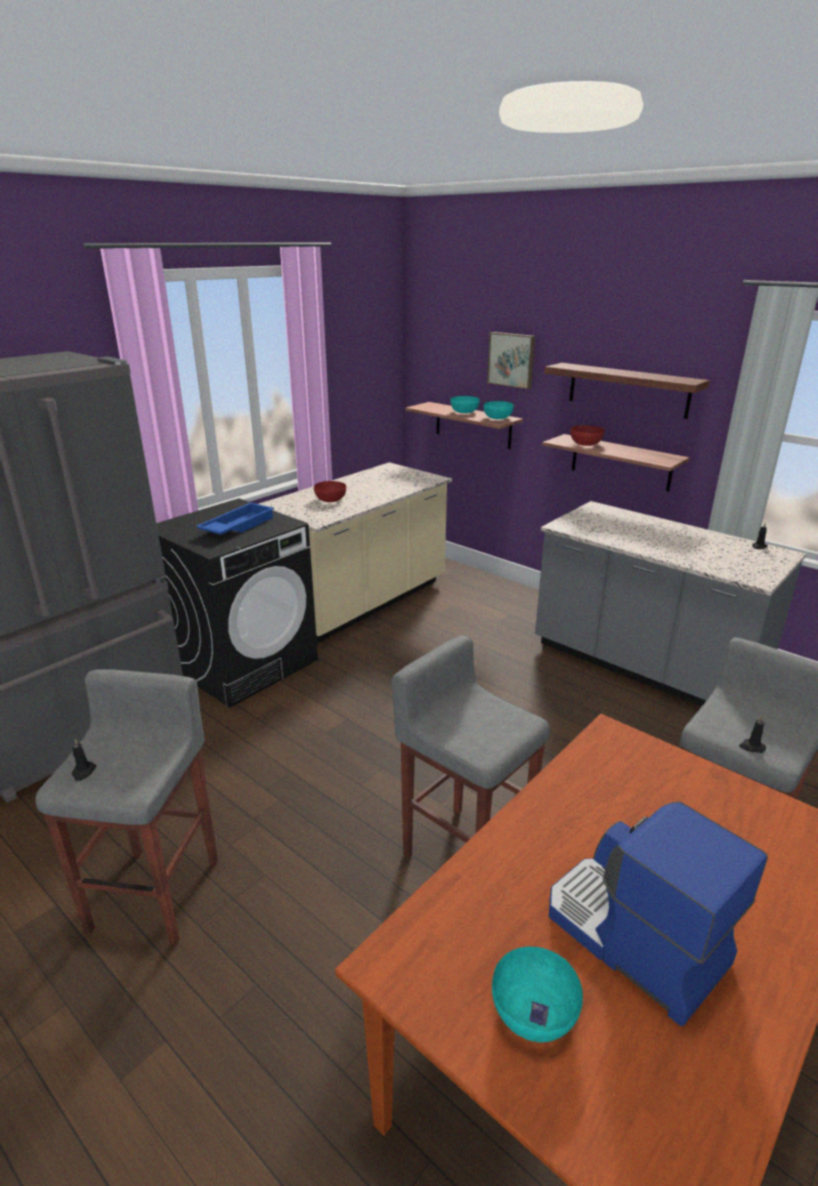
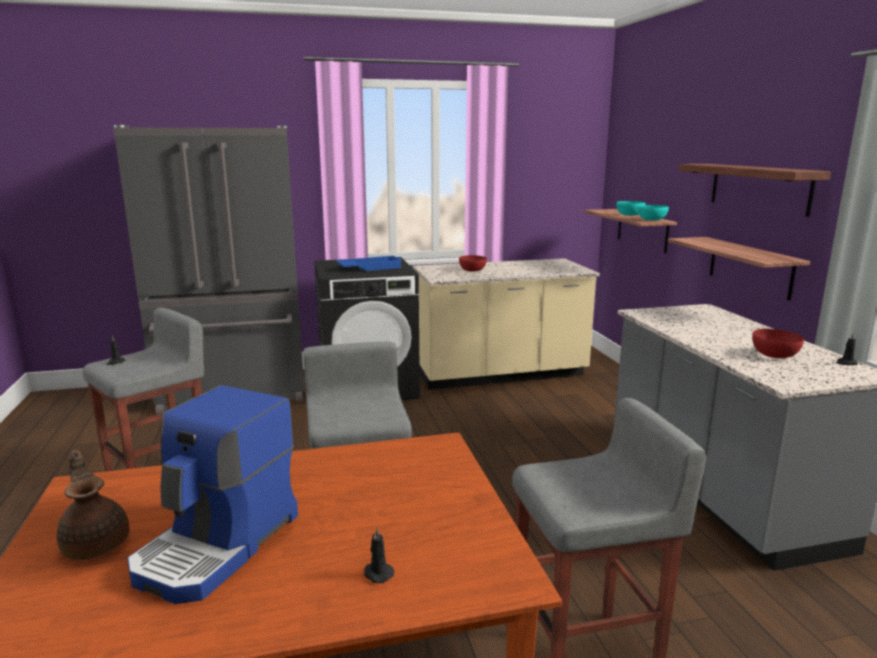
camera: 35 degrees right, 10 degrees down
(512, 359) = (672, 164): picture -> none
(533, 1010) = (96, 543): turquoise bowl -> brown teapot
(585, 444) = (710, 243): red bowl -> red bowl (775, 355)
(633, 938) = (219, 545): coffee machine -> coffee machine turned 150 degrees counterclockwise
(751, 747) = (557, 497): black candle -> black candle (377, 573)

